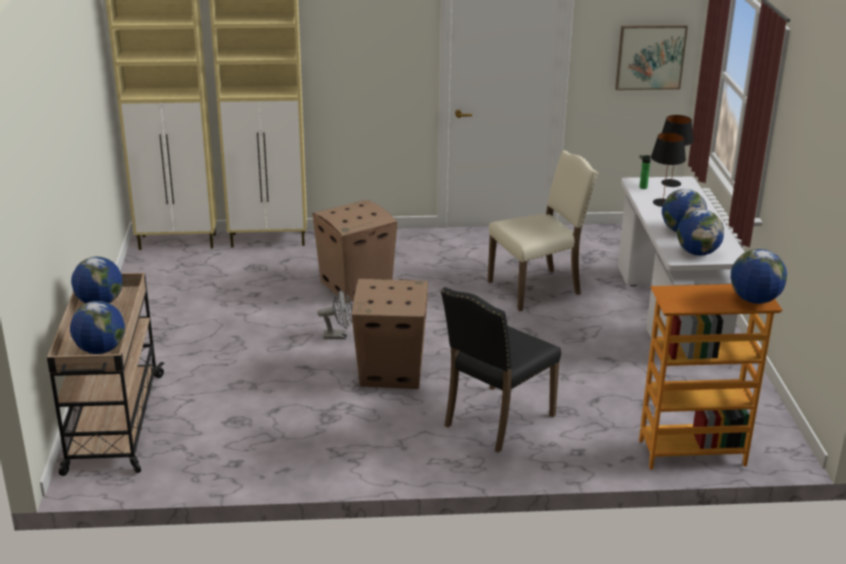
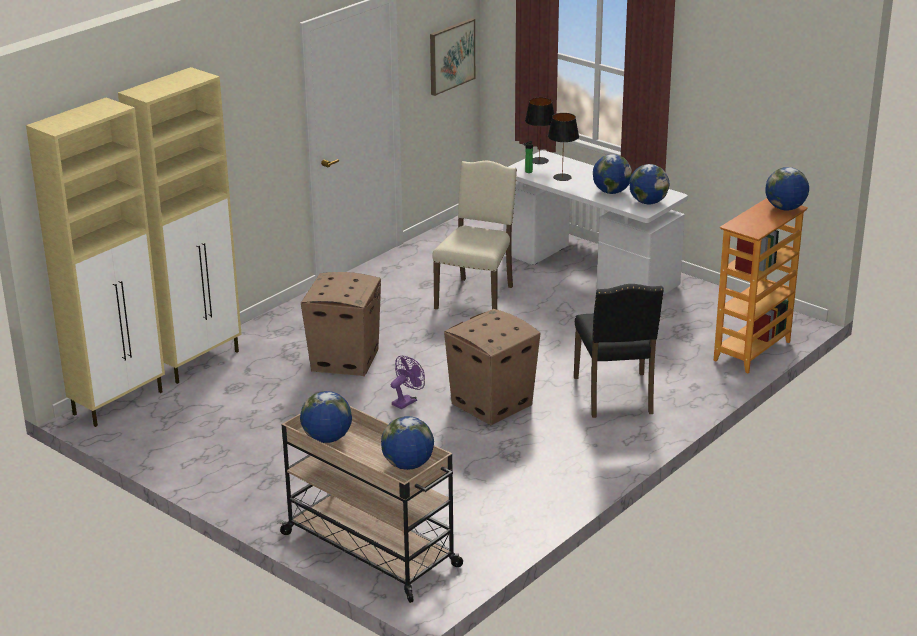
camera: 45 degrees left, 0 degrees up
(339, 336) = (407, 401): grey fan -> purple fan

